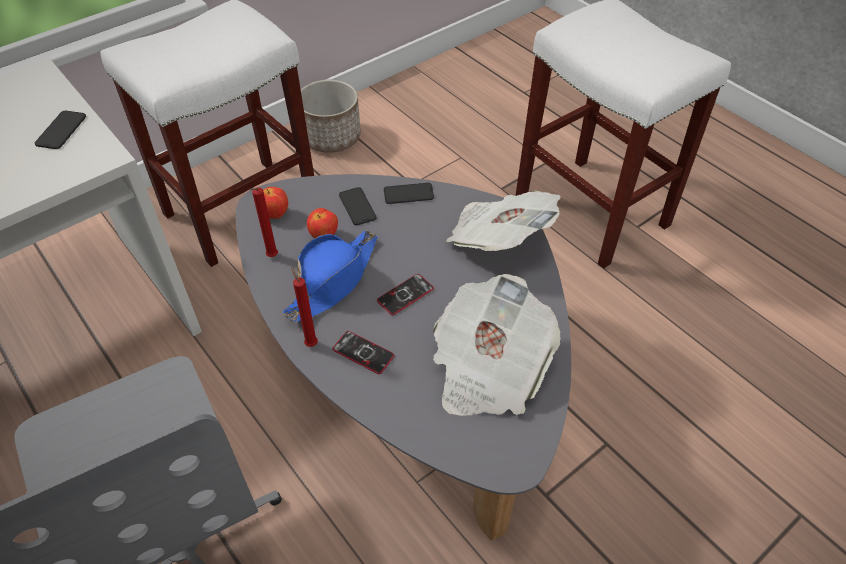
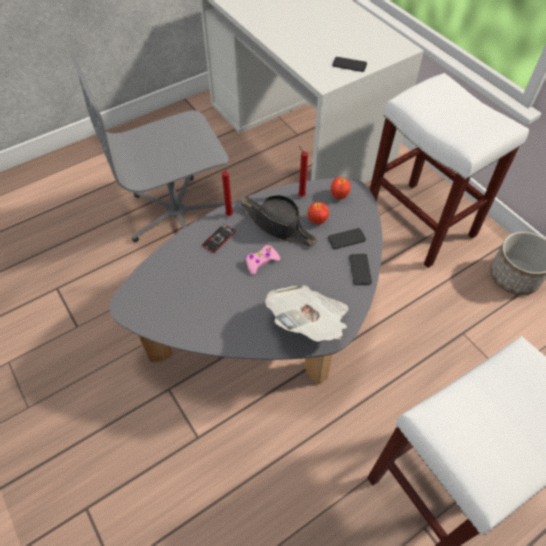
camera: 95 degrees right, 5 degrees up
(333, 280) = (278, 225): blue hat -> black hat
(405, 295) = (261, 262): phone -> pink game controller
(488, 368) = (195, 301): newspaper -> none

